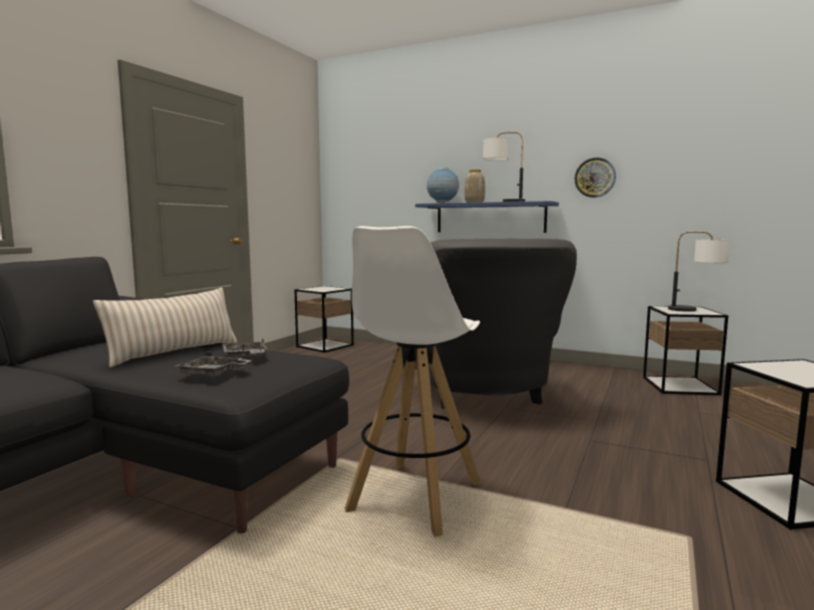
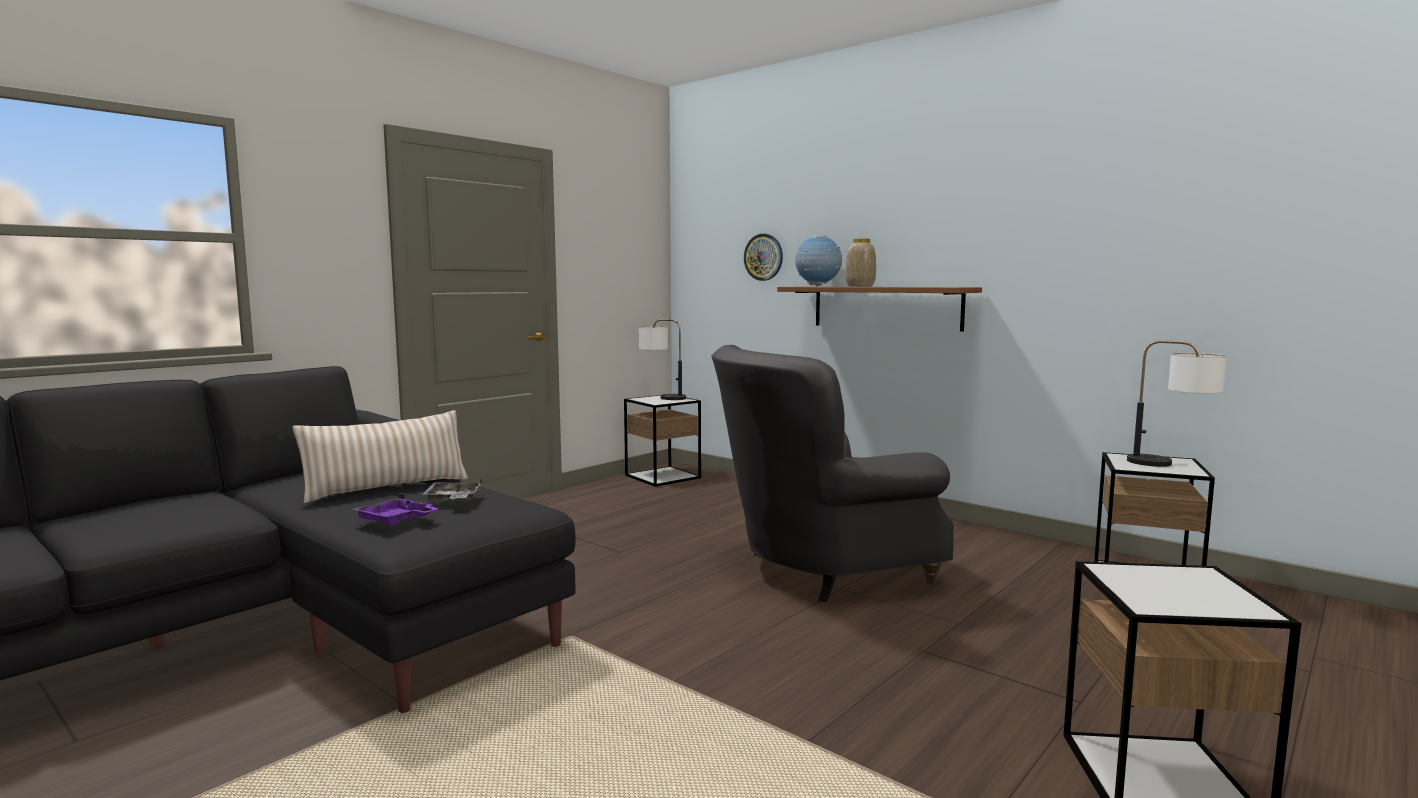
camera: 15 degrees right, 0 degrees up
(213, 373) = (396, 521): grey tray -> purple tray
(414, 497) = (625, 698): white stool -> none
(484, 397) = (822, 570): grey armchair -> grey armchair turned 60 degrees clockwise
(490, 218) = (886, 307): blue shelf -> brown shelf
(502, 202) = (894, 286): table lamp -> table lamp (662, 397)
(595, 177) = (1035, 251): wall clock -> wall clock (764, 257)

